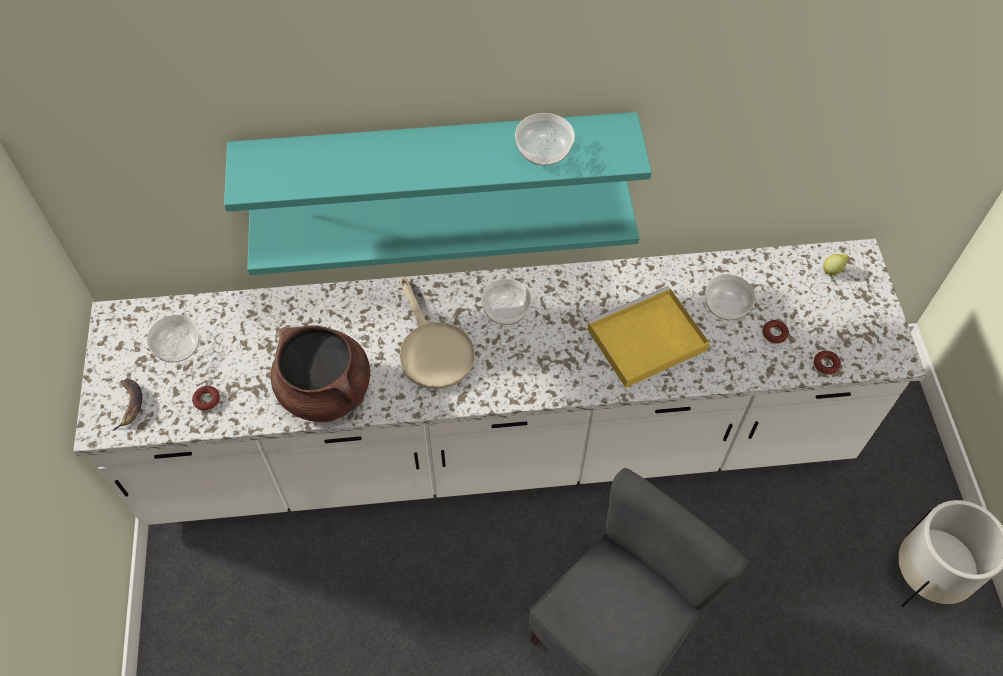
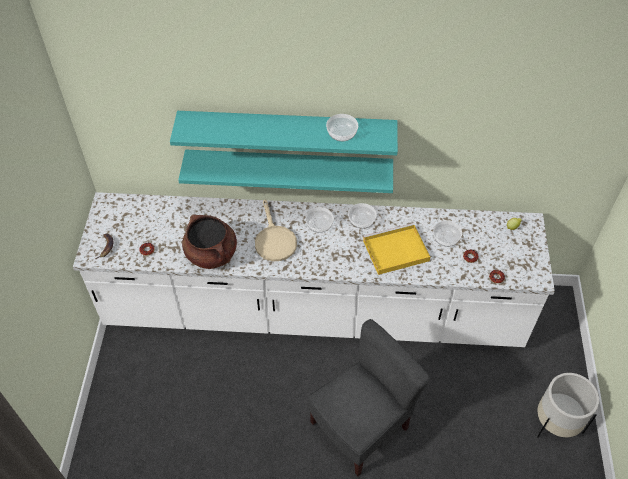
camera: 10 degrees right, 5 degrees down
(177, 346) = (136, 221): bowl -> bowl (361, 221)

